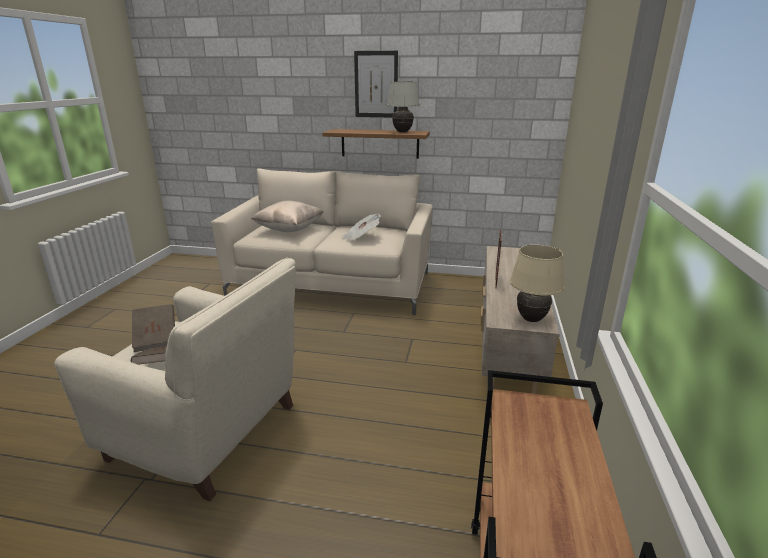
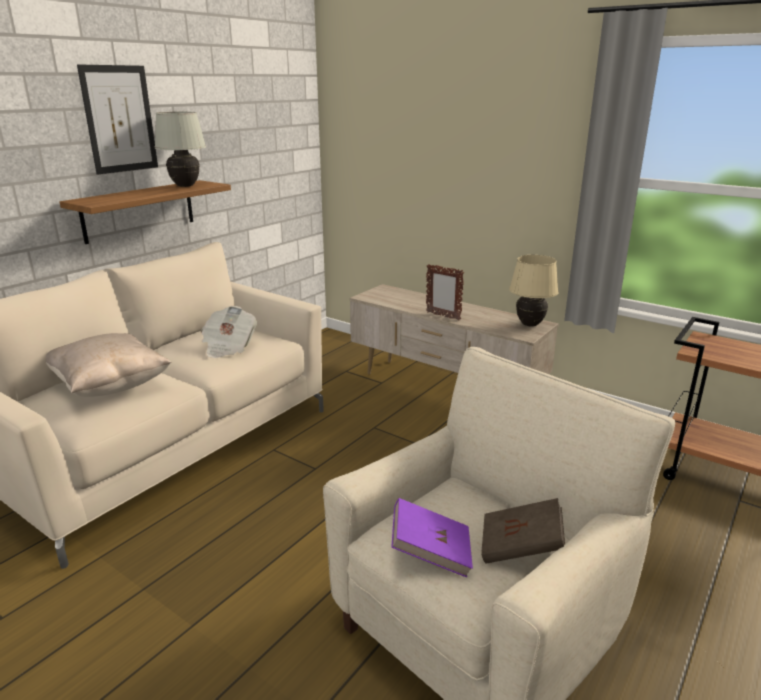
camera: 65 degrees left, 0 degrees up
(156, 338) = (431, 553): brown book -> purple book

